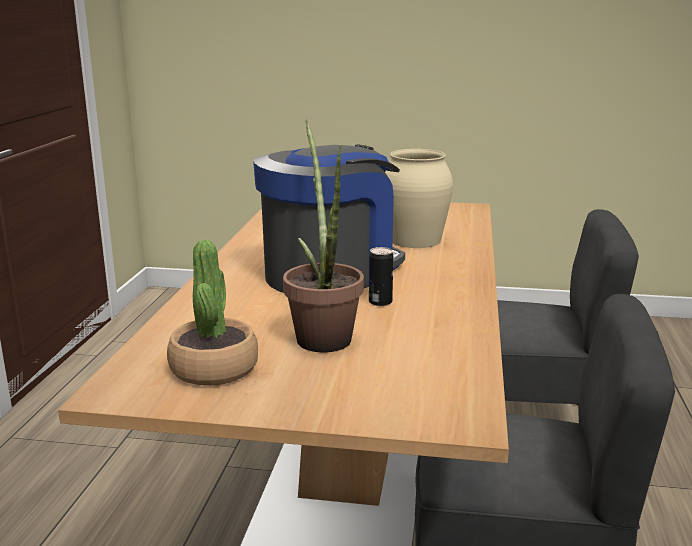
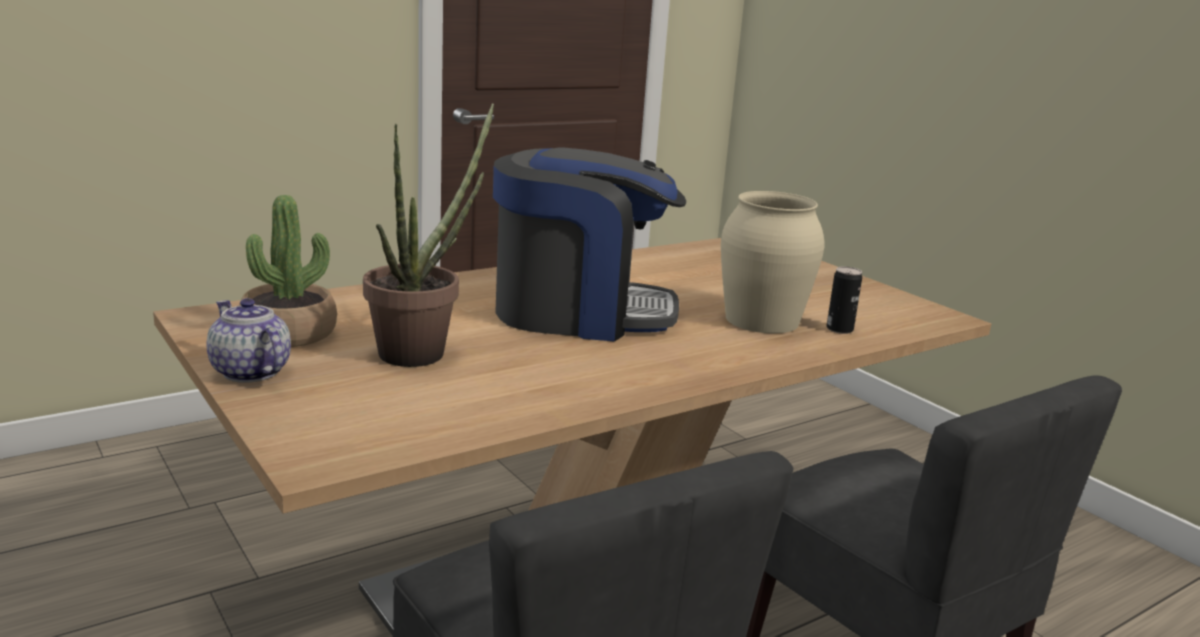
camera: 45 degrees right, 0 degrees up
(271, 403) = (249, 372): none -> teapot
(380, 302) = (547, 351): can -> can (839, 329)

